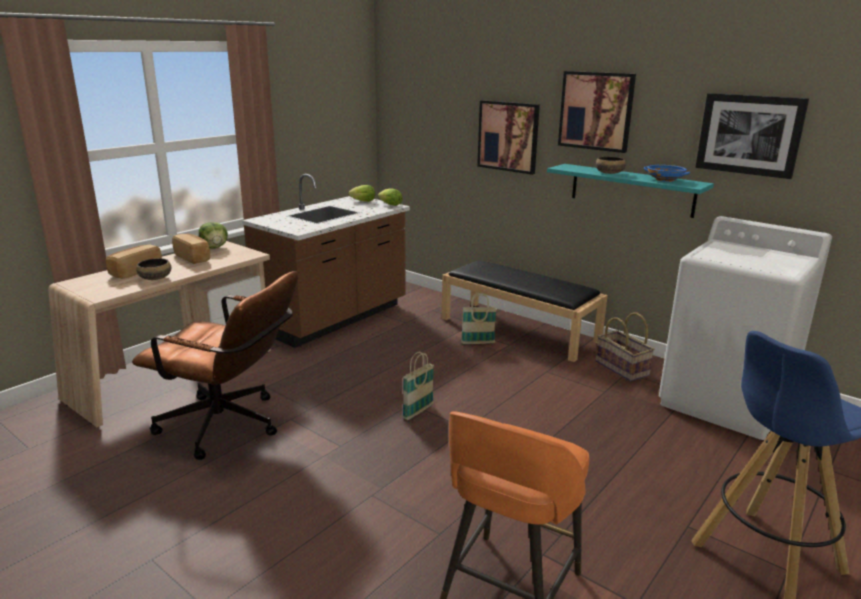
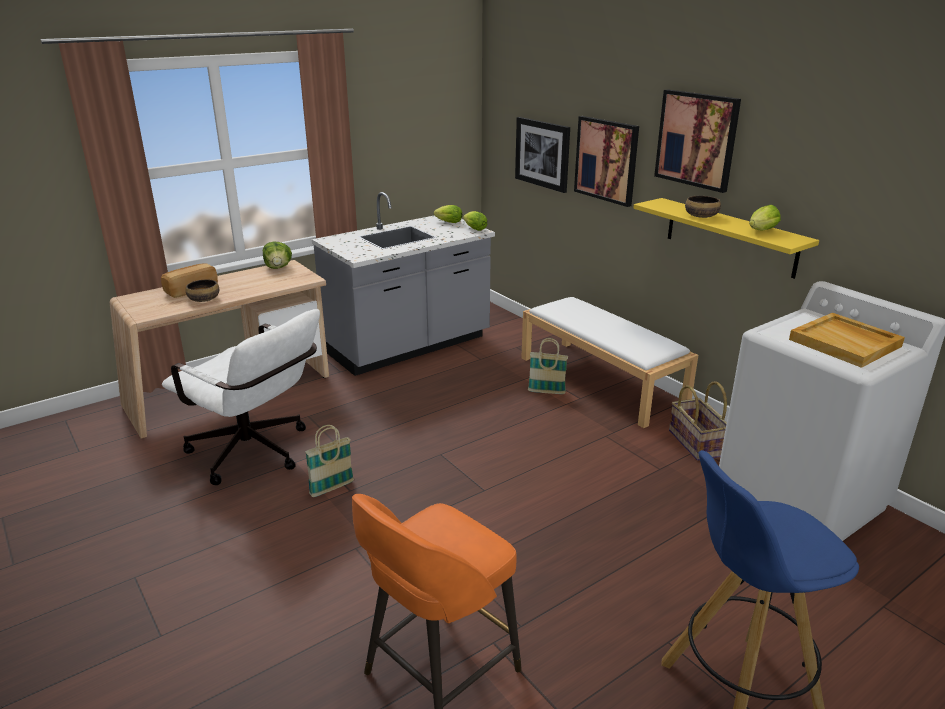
camera: 15 degrees right, 5 degrees up
(193, 257) = (251, 278): bread -> none
(230, 427) = (256, 455): brown office chair -> white office chair
(334, 318) = (409, 346): brown counter -> grey counter
(418, 412) = (444, 464): basket -> basket (332, 488)
(520, 329) = (602, 381): black bench -> white bench
(631, 190) = (730, 237): turquoise shelf -> yellow shelf
(665, 180) = (760, 231): blue bowl -> lettuce
(749, 134) = (863, 185): picture -> picture (542, 153)
(763, 258) = (846, 343): none -> beige tray

